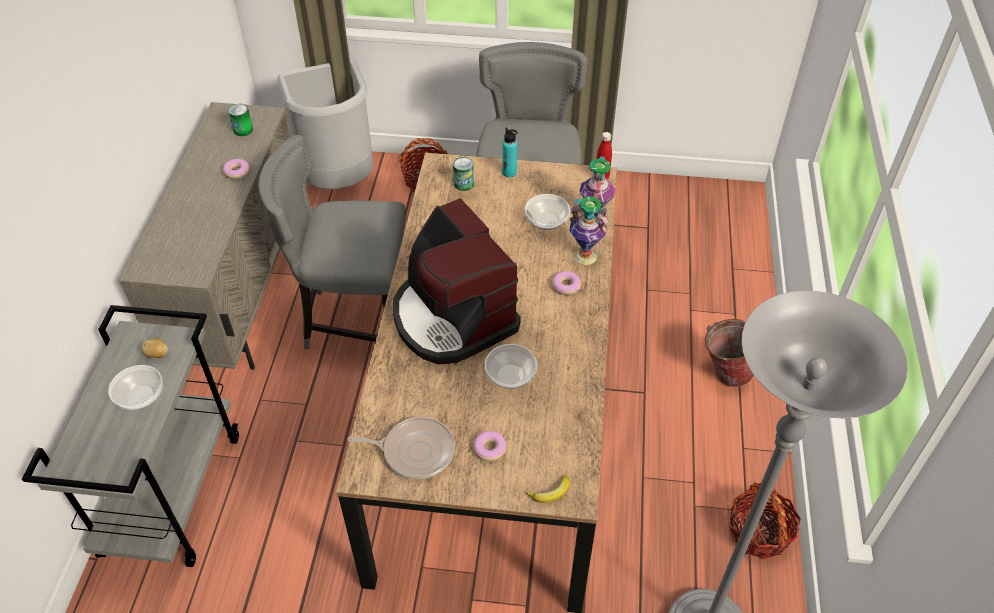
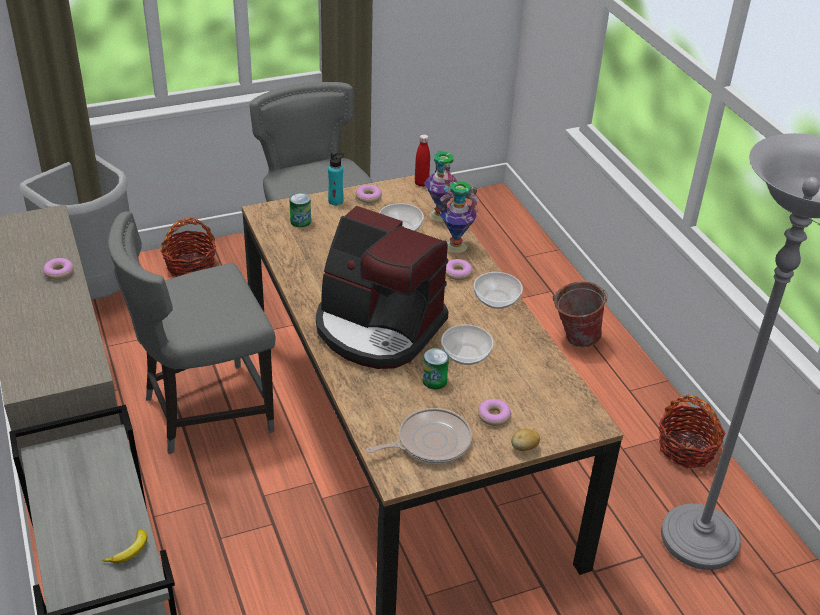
camera: 30 degrees left, 10 degrees down
(141, 396) = (104, 505): bowl -> bowl (497, 300)
(158, 354) = (92, 463): potato -> potato (524, 448)
(243, 130) = (35, 235): can -> can (434, 380)
(541, 177) = (368, 197): none -> donut
(551, 493) = (571, 429): banana -> banana (130, 551)

